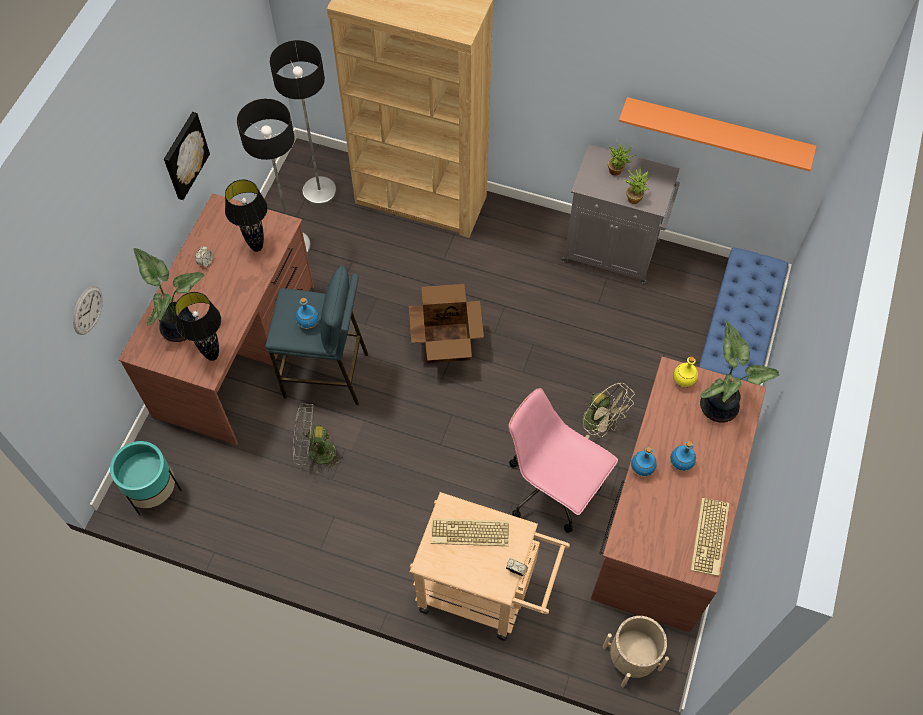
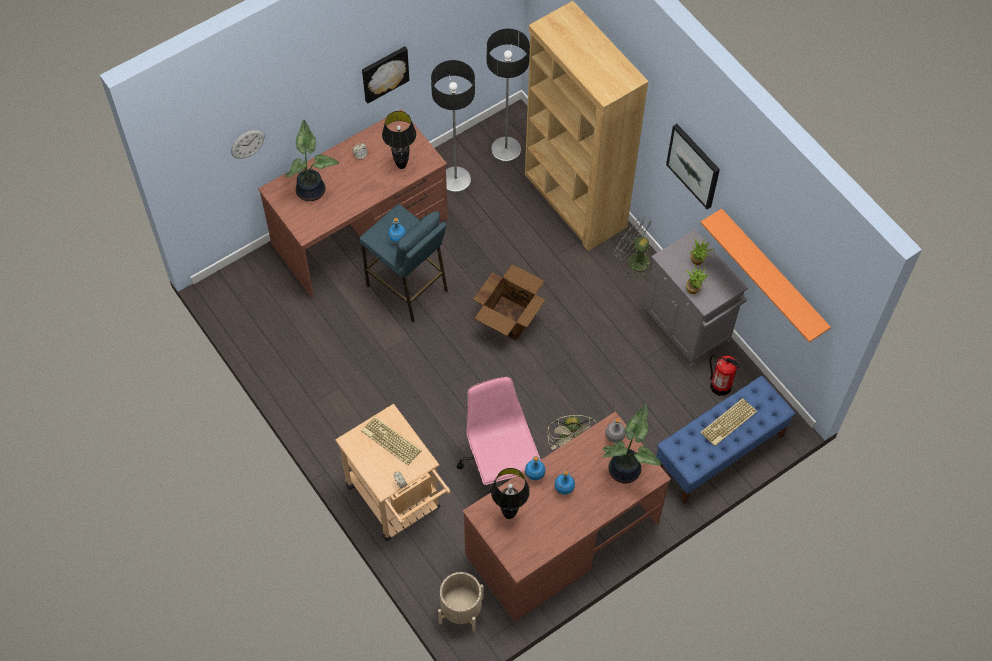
camera: 35 degrees right, 0 degrees up
(154, 492) = (237, 296): turquoise planter -> none
(212, 356) = (317, 223): black table lamp -> black table lamp (509, 515)
(315, 453) = (359, 337): grey fan -> grey fan (633, 260)
(576, 68) = (694, 165): none -> picture
(682, 285) = (720, 385): none -> fire extinguisher
(683, 382) = (614, 438): yellow bottle -> grey bottle
(711, 538) = (542, 547): keyboard -> keyboard (728, 423)

